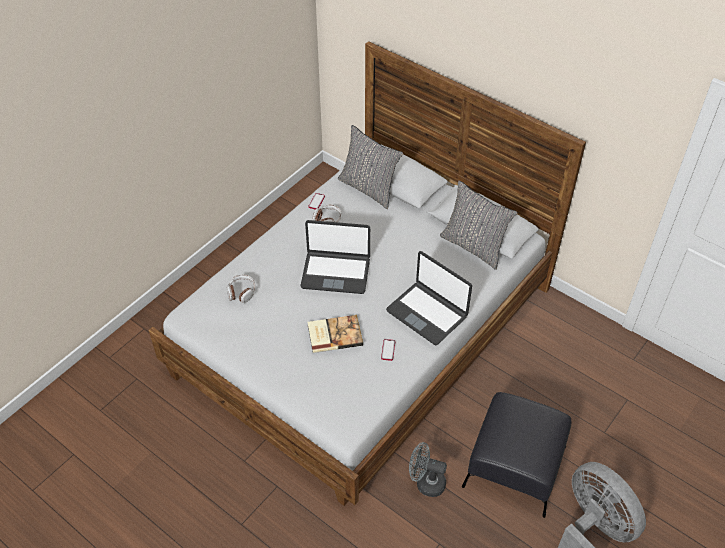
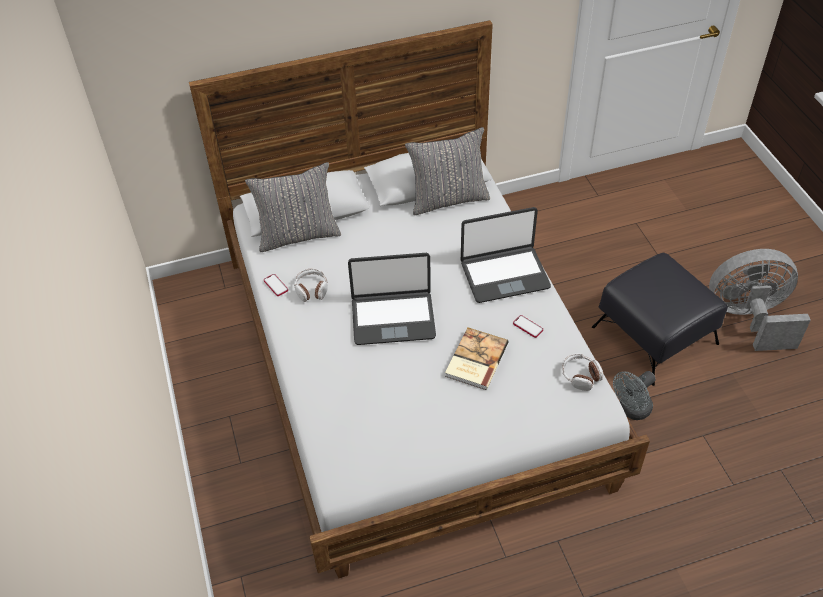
camera: 55 degrees left, 0 degrees up
(241, 292) = (353, 412): headphones -> headphones (580, 376)
(335, 272) = (393, 318): laptop -> laptop turned 45 degrees clockwise

